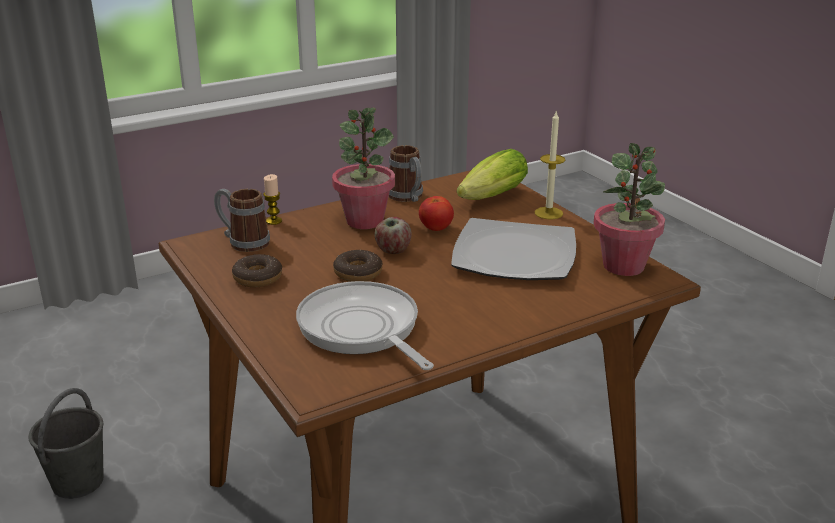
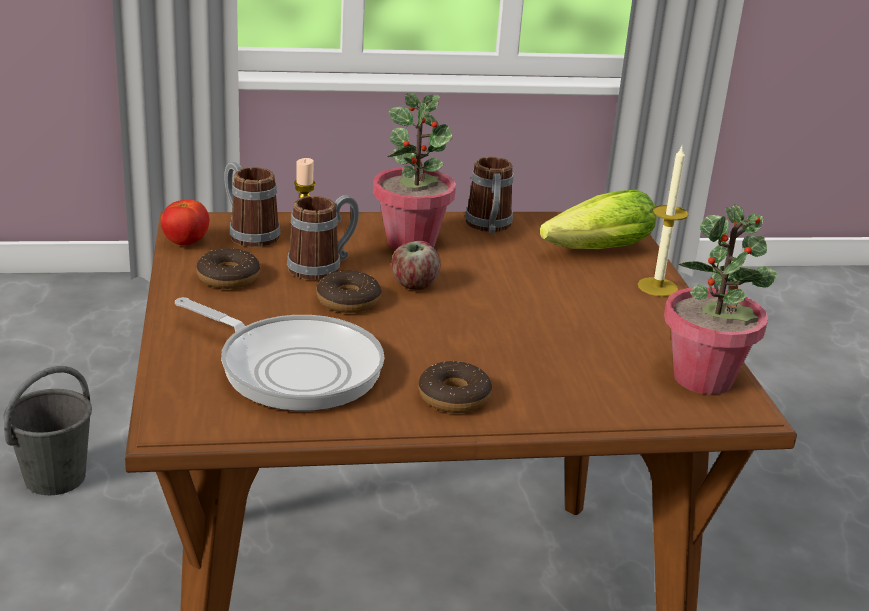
camera: 20 degrees right, 0 degrees up
(319, 253) = (323, 267): none -> mug
(362, 330) = (293, 368): frying pan -> frying pan turned 135 degrees clockwise
(436, 228) = (491, 271): tomato -> tomato (185, 242)
(484, 320) = (454, 397): none -> donut
(515, 256) = (564, 329): plate -> none

